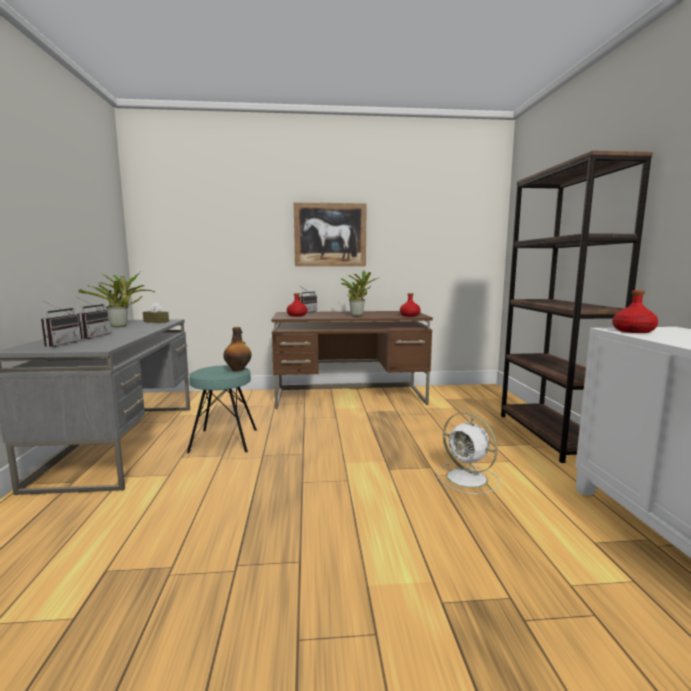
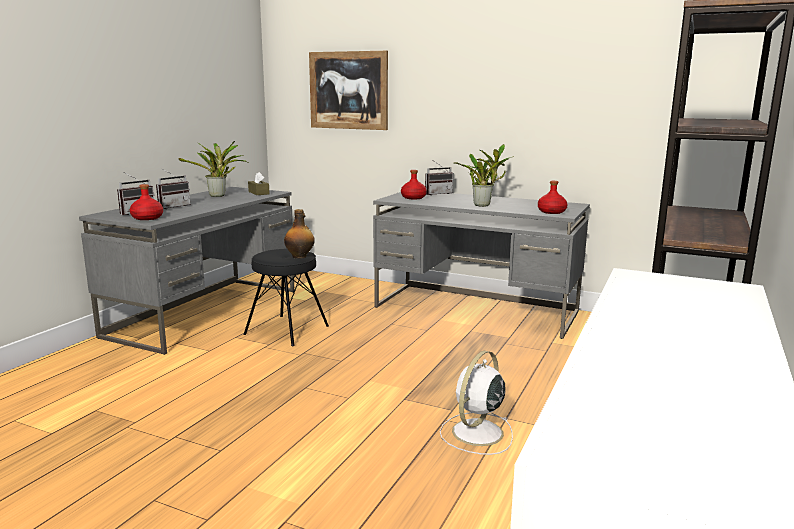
camera: 30 degrees right, 5 degrees up
(223, 441) = (286, 330): turquoise stool -> black stool
(330, 235) = (478, 93): picture -> picture (348, 90)
(350, 397) = (476, 310): brown desk -> grey desk
(468, 479) = (476, 433): white fan -> white fan turned 45 degrees clockwise
(633, 331) = (646, 282): red bottle -> red bottle (147, 218)

